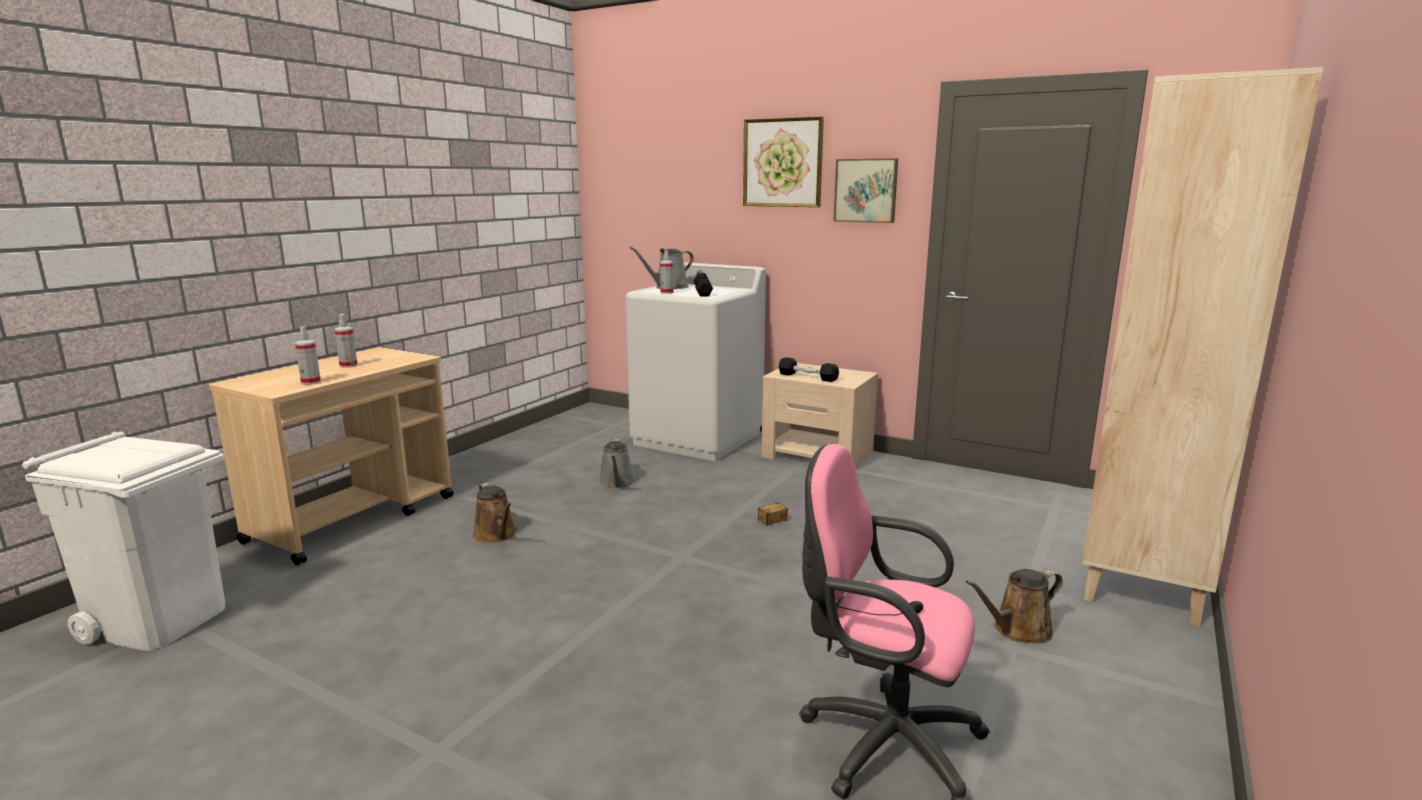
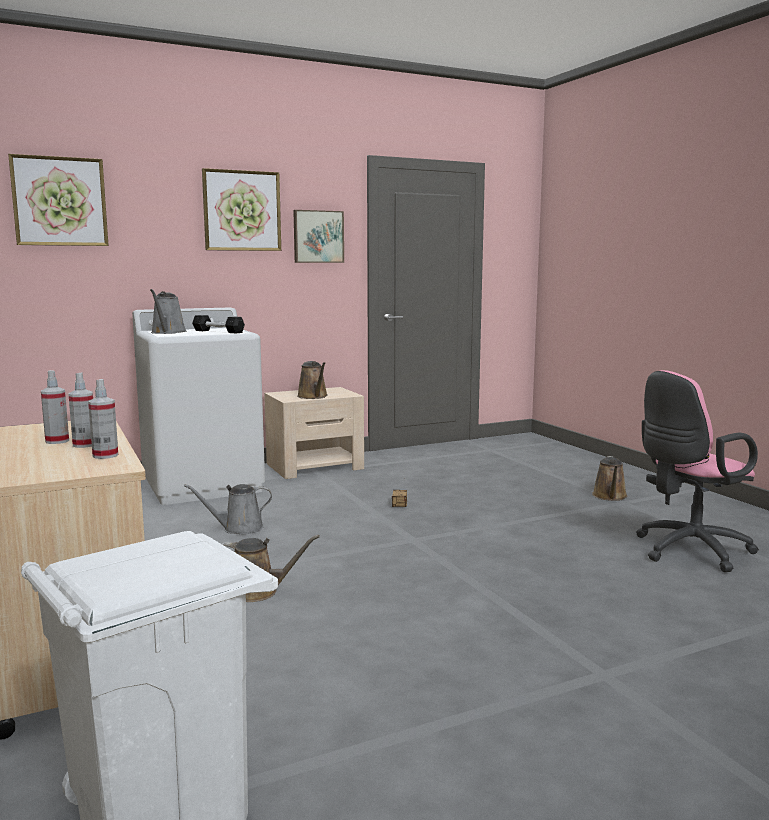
camera: 55 degrees left, 5 degrees down
(617, 484) = (238, 528): grey watering can -> grey watering can turned 135 degrees clockwise
(632, 161) = (60, 201): none -> picture
(667, 292) = (192, 334): spray bottle -> spray bottle (84, 445)
(807, 377) = (313, 396): black dumbbell -> brown watering can
(1142, 586) = (594, 465): beige bookcase -> none

